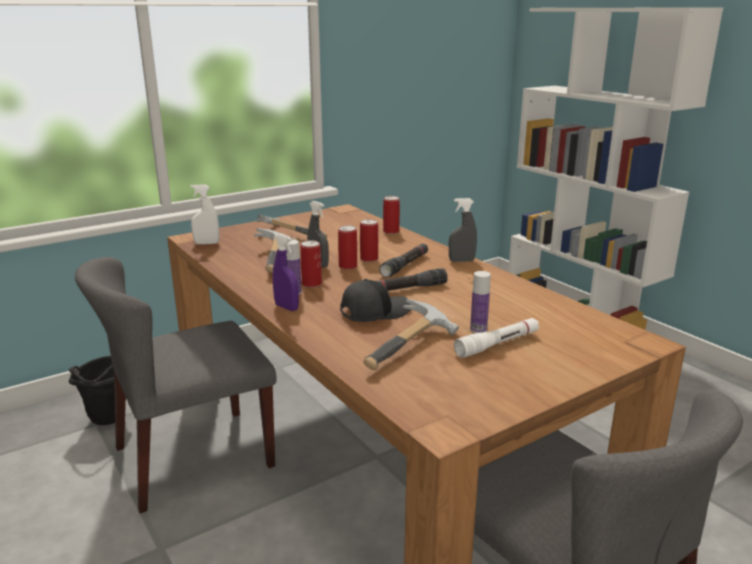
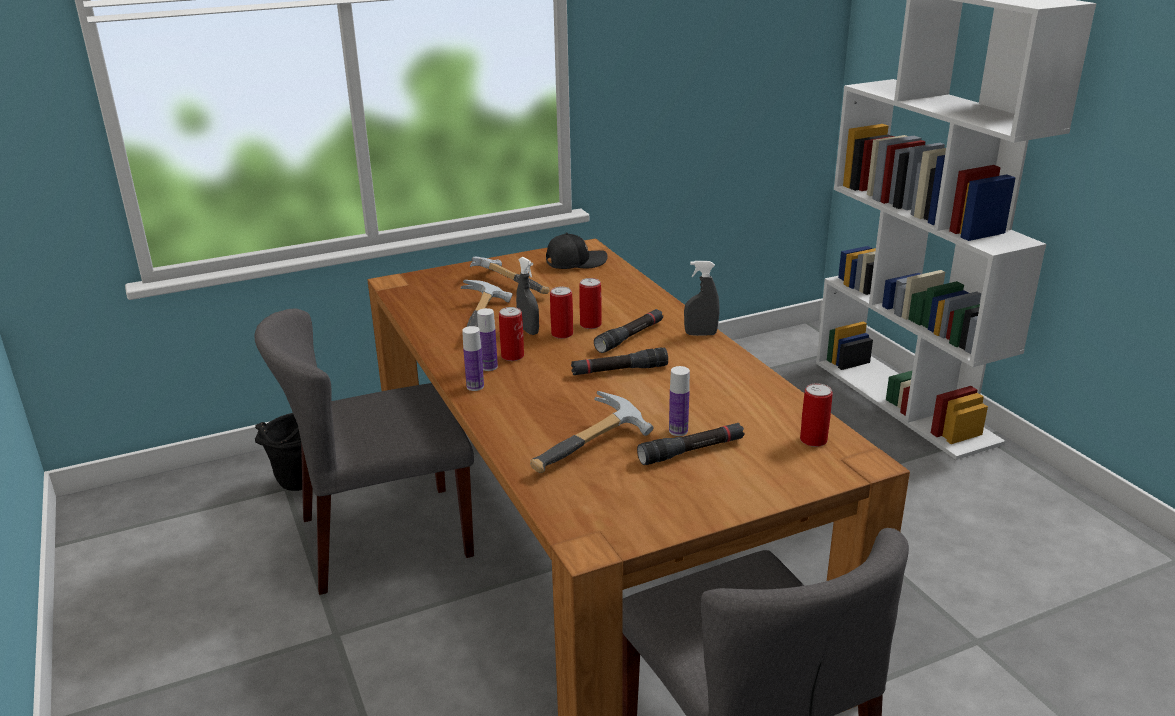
camera: 10 degrees right, 5 degrees up
(206, 243) = (409, 291): white spray bottle -> none
(286, 307) = (475, 386): purple spray bottle -> bottle
(374, 311) = (570, 398): black cap -> black cap (575, 262)
(391, 231) = (632, 284): can -> can (813, 440)
(497, 344) = (691, 451): white flashlight -> black flashlight

